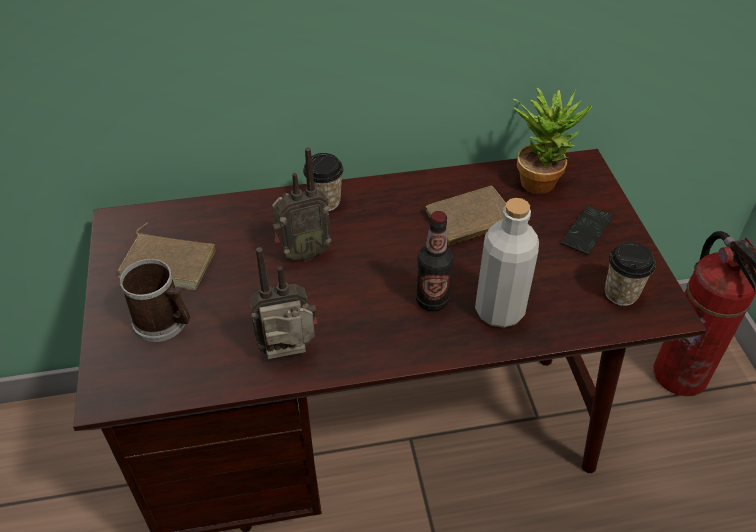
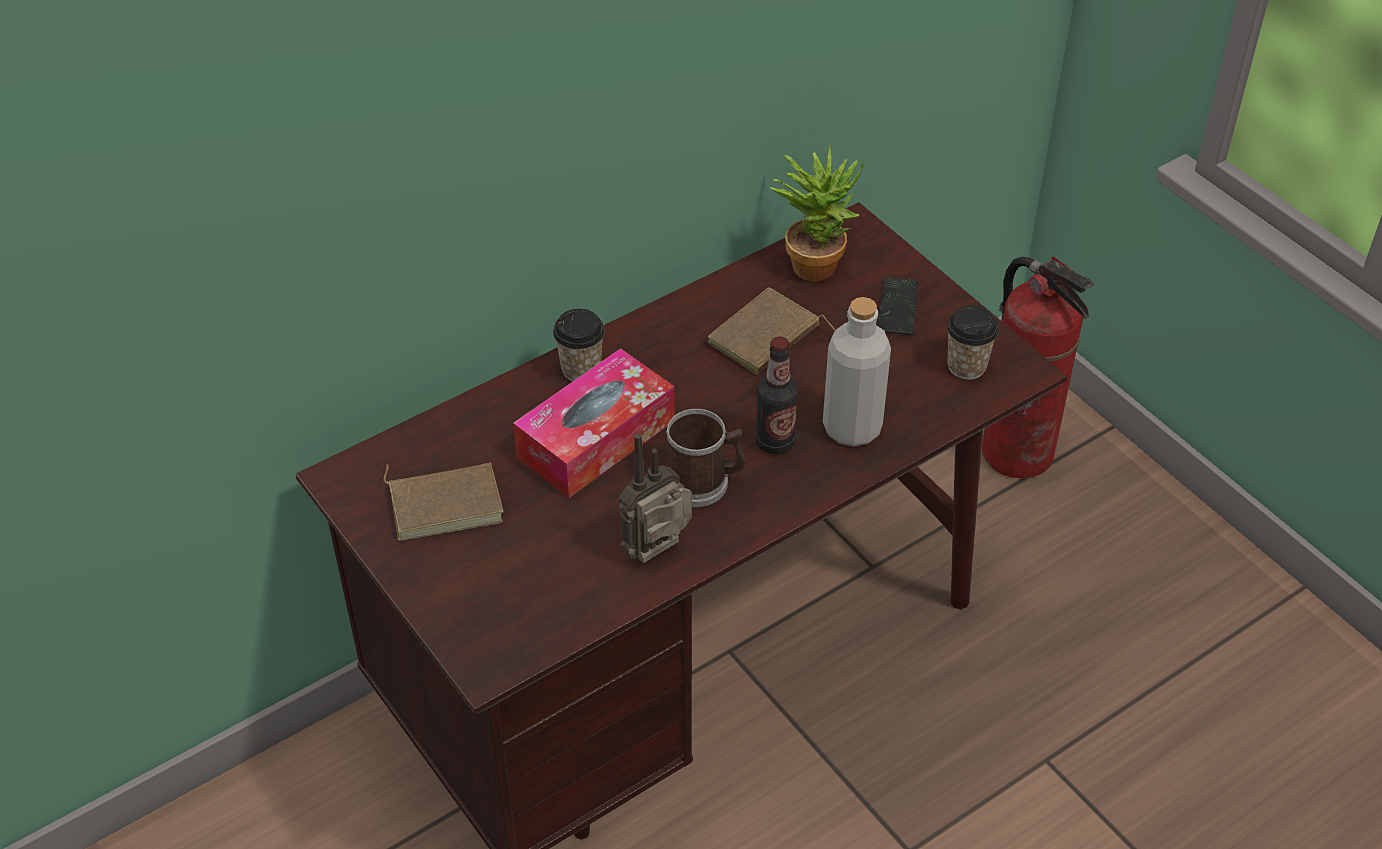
camera: 25 degrees left, 0 degrees up
(165, 323) = (493, 570): mug -> mug (703, 482)
(302, 253) = (596, 438): radio -> tissue box

